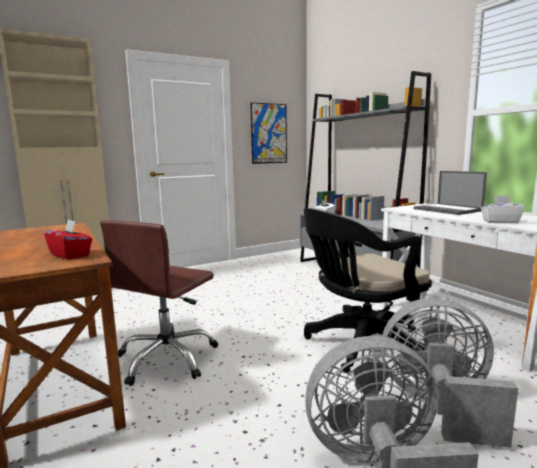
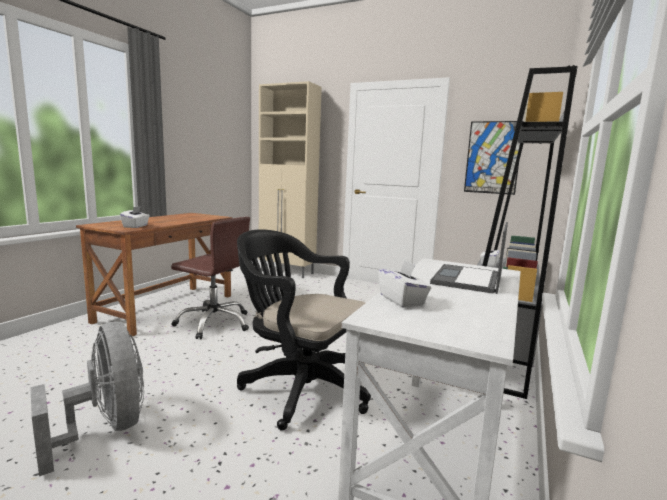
camera: 55 degrees right, 0 degrees up
(70, 255) = (136, 226): red tissue box -> white tissue box
(167, 358) = (214, 323): brown office chair -> brown office chair turned 150 degrees counterclockwise
(439, 406) = (209, 449): grey fan -> none

